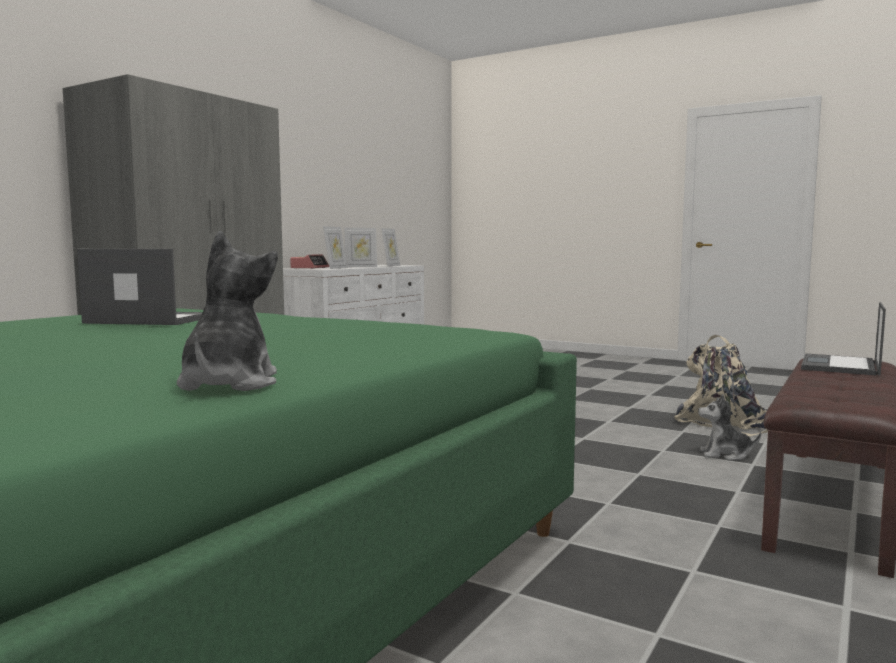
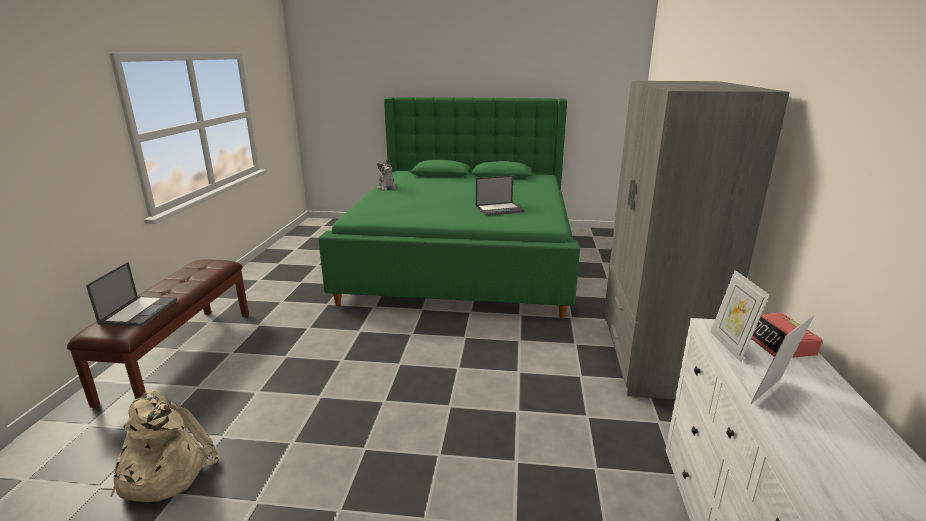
camera: 155 degrees right, 15 degrees up
(391, 266) = (797, 454): picture frame -> none
(725, 455) = (209, 396): plush toy -> none

